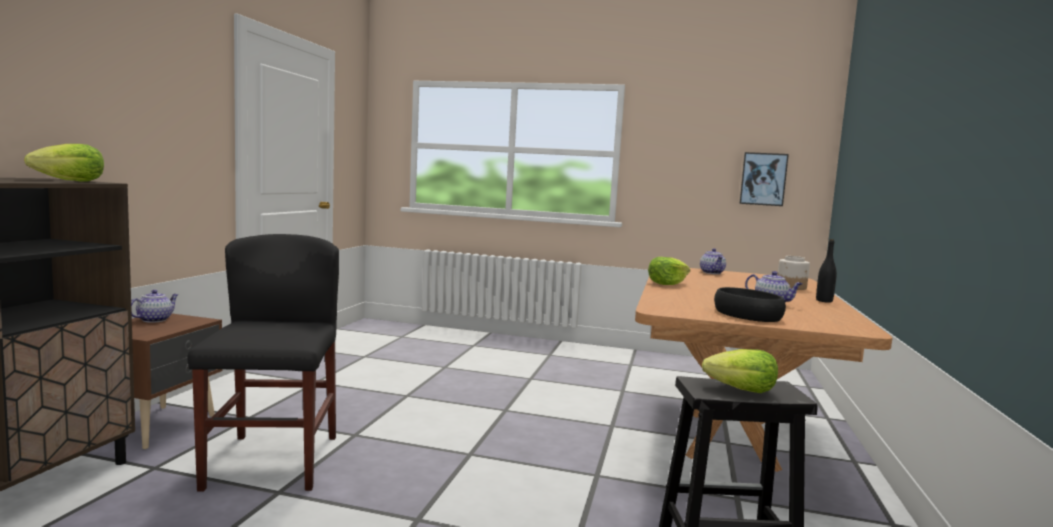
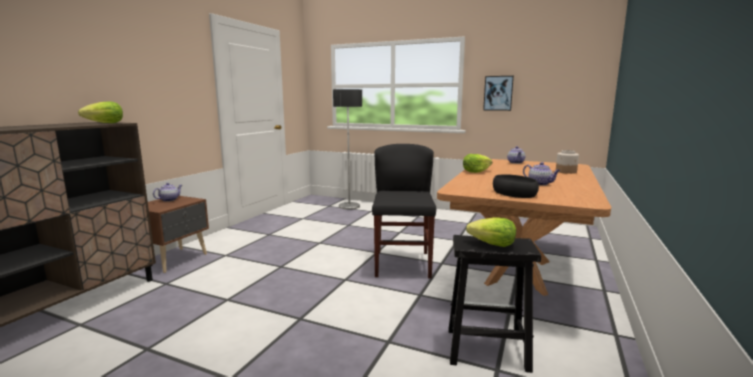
camera: 10 degrees right, 5 degrees up
(273, 462) = (230, 281): black chair -> black chair (402, 264)
(436, 337) = (349, 206): none -> floor lamp
(763, 179) = (562, 95): picture -> picture (498, 93)
(824, 301) = (582, 181): black bottle -> none

